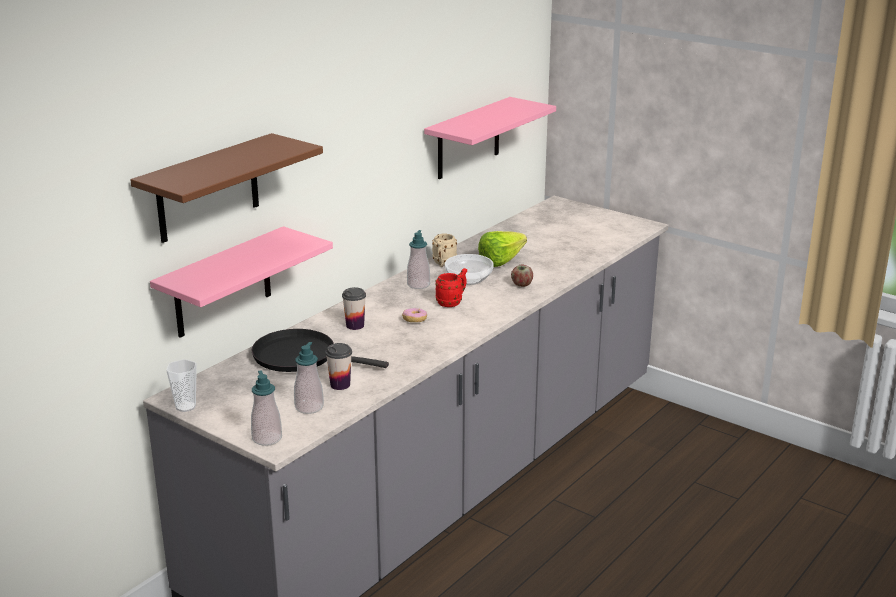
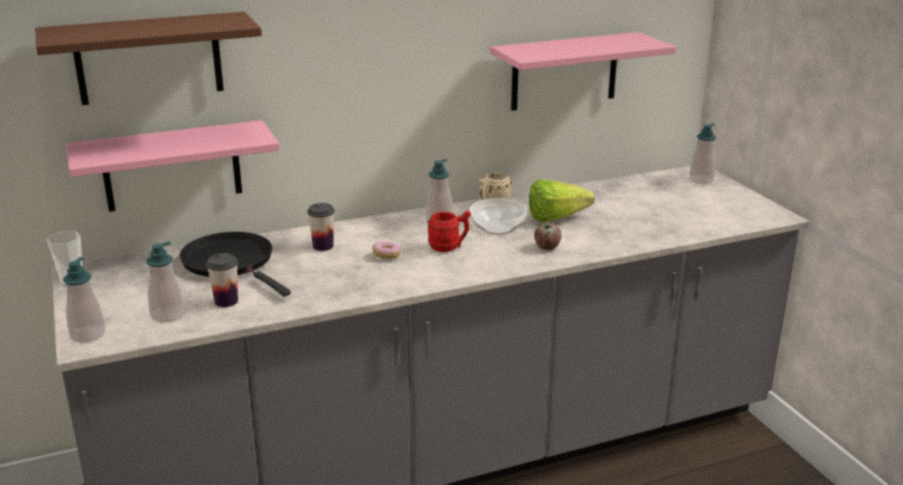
camera: 30 degrees right, 0 degrees up
(567, 209) = (701, 180): none -> soap dispenser

